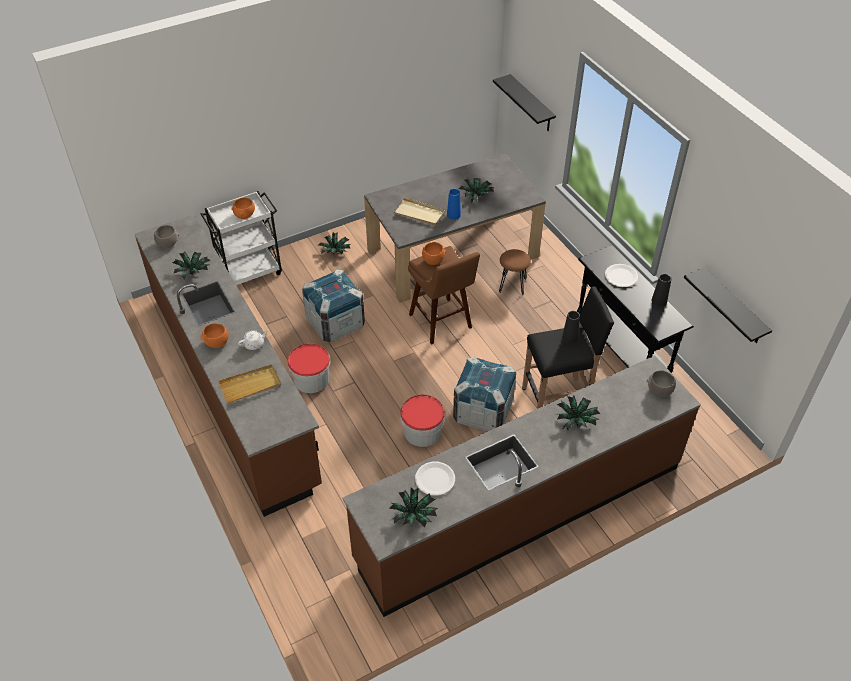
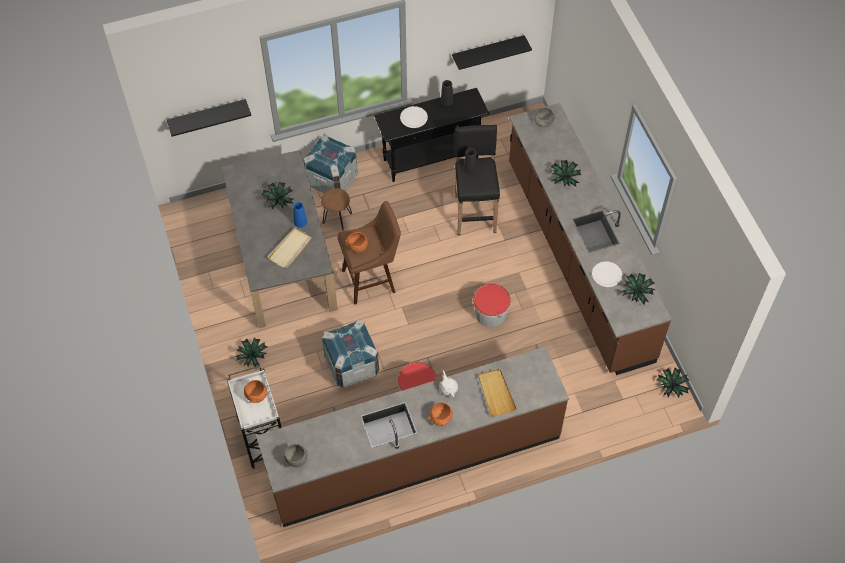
camera: 80 degrees left, 10 degrees up
(193, 272) = (344, 437): potted plant -> potted plant (671, 386)
(483, 412) = (477, 267): crate -> crate (332, 180)

